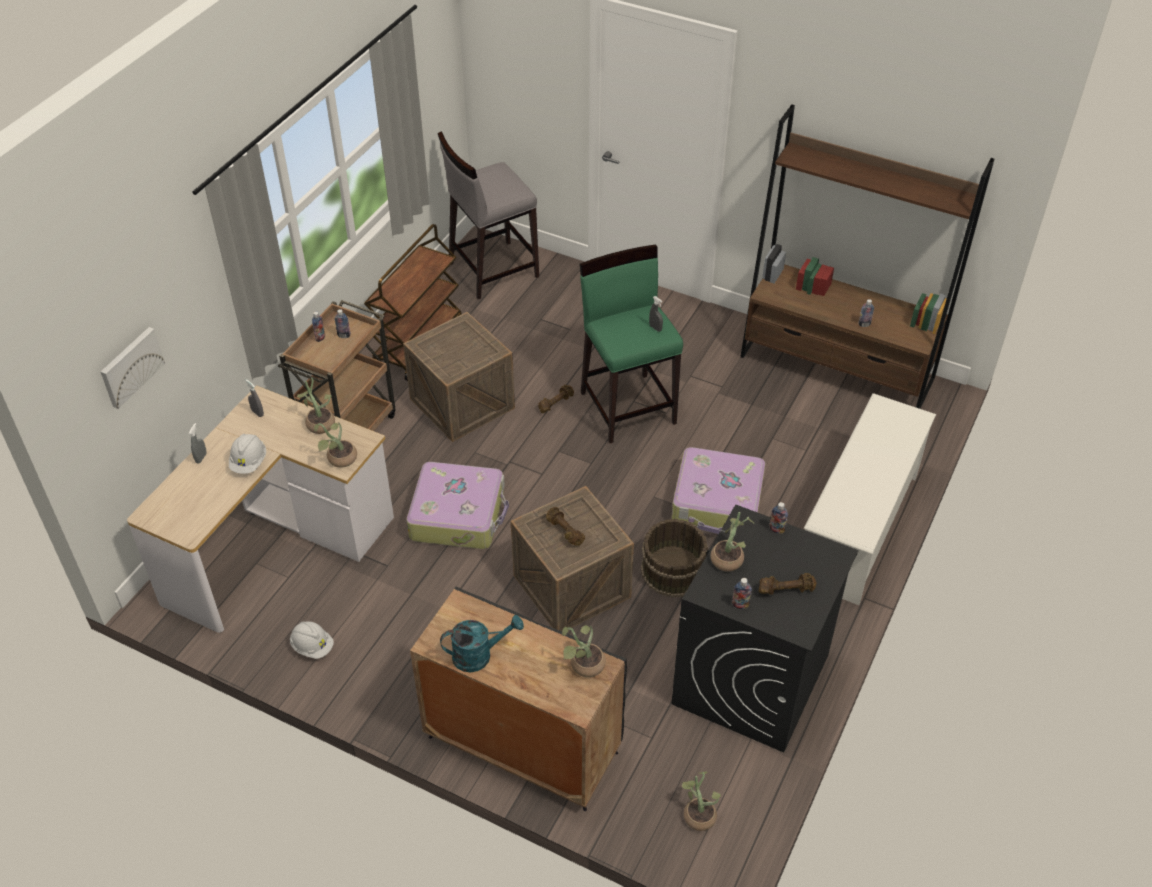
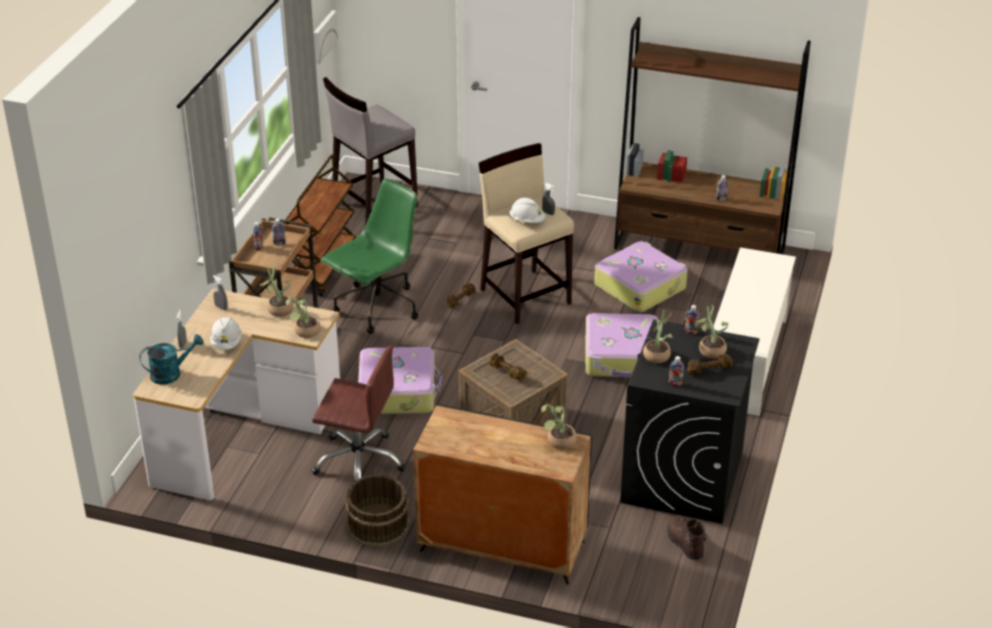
camera: 10 degrees left, 10 degrees down
(130, 366) = (130, 258): picture -> picture (323, 36)
(312, 646) = (297, 500): white hard hat -> white hard hat (527, 220)
(392, 604) = (359, 462): none -> brown office chair
(462, 403) = (376, 308): crate -> green office chair
(479, 655) = (471, 446): turquoise watering can -> turquoise watering can (171, 373)
(628, 407) = (525, 296): green stool -> beige stool
(672, 570) = (596, 409): brown bucket -> brown bucket (377, 524)
(698, 813) = (662, 573): potted plant -> potted plant (710, 349)
(733, 774) = (684, 543): none -> brown boot
(759, 410) = (640, 286): none -> suitcase

